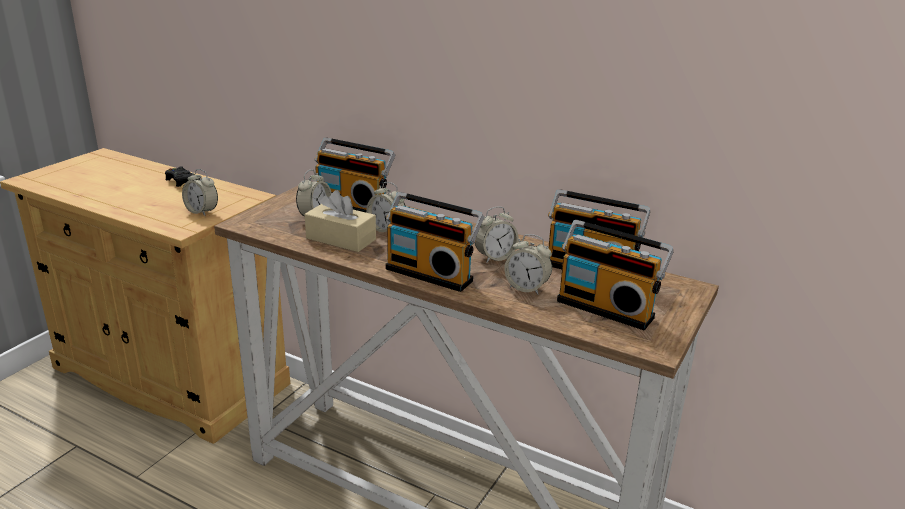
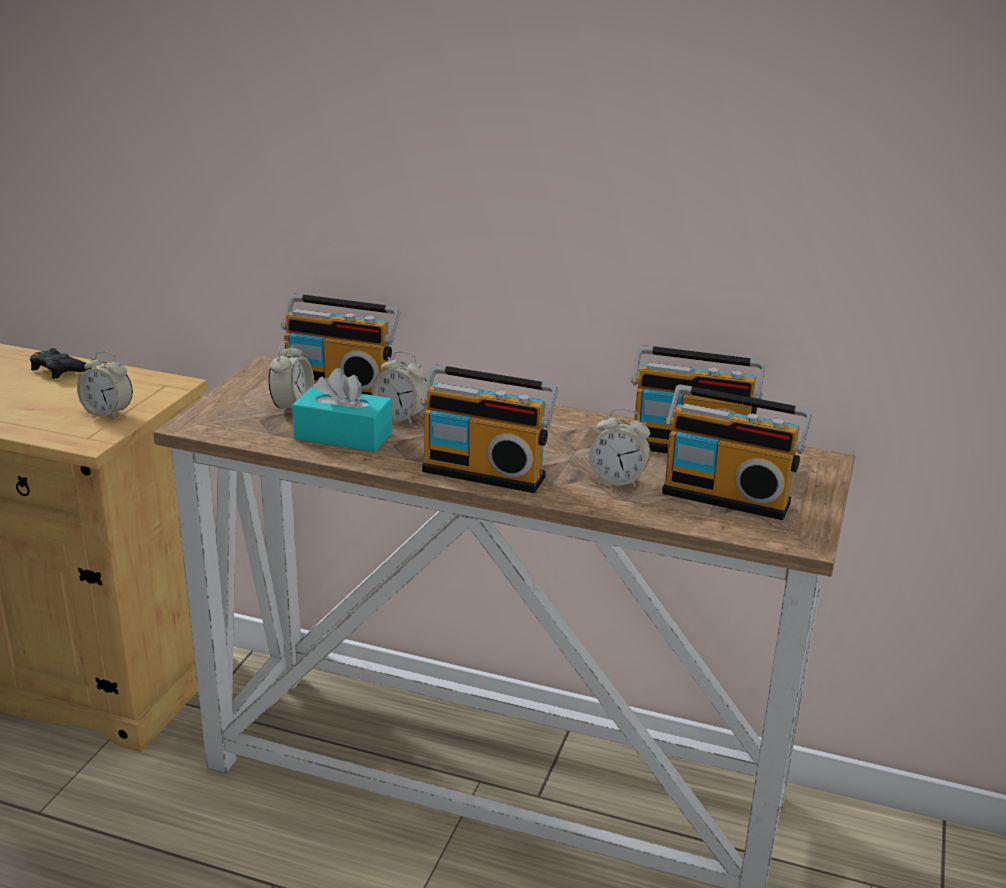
camera: 10 degrees left, 0 degrees up
(341, 239) = (343, 435): beige tissue box -> turquoise tissue box
(495, 257) = (561, 443): alarm clock -> none

